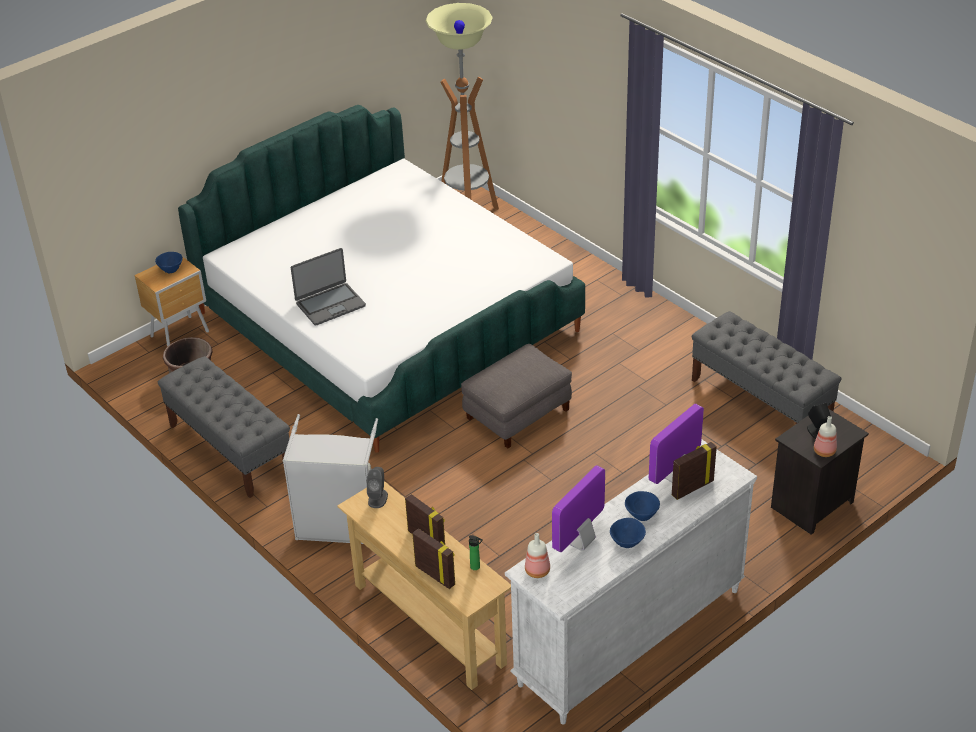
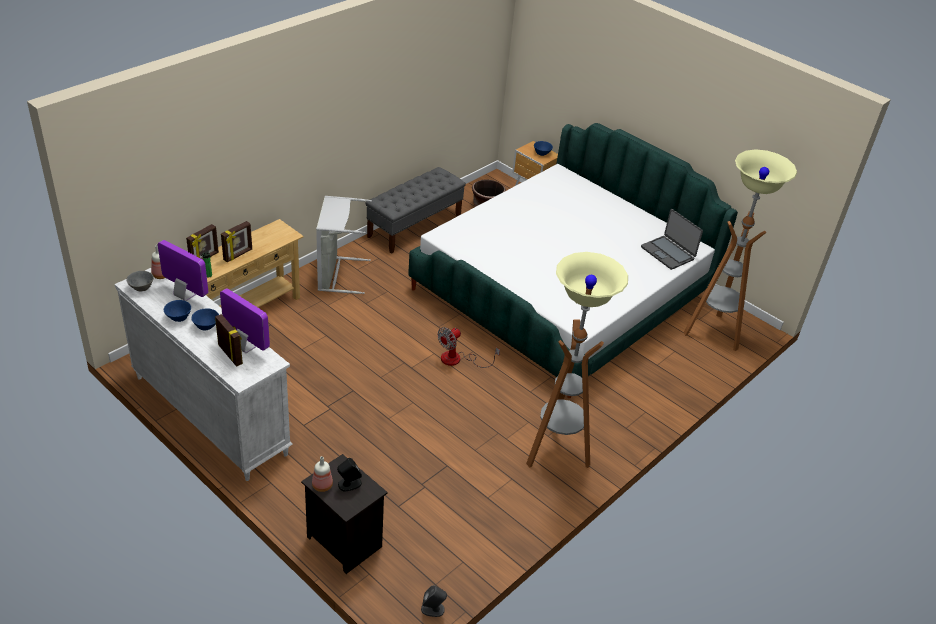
camera: 80 degrees right, 0 degrees up
(330, 304) = (507, 217): laptop -> laptop (668, 253)
(378, 498) = (283, 234): grey speaker -> grey speaker (433, 609)
(517, 413) = (458, 359): grey ottoman -> fan
(566, 587) = (141, 287): none -> grey bowl
(663, 346) = (556, 452): none -> floor lamp
(760, 402) = (483, 517): grey bench -> none

